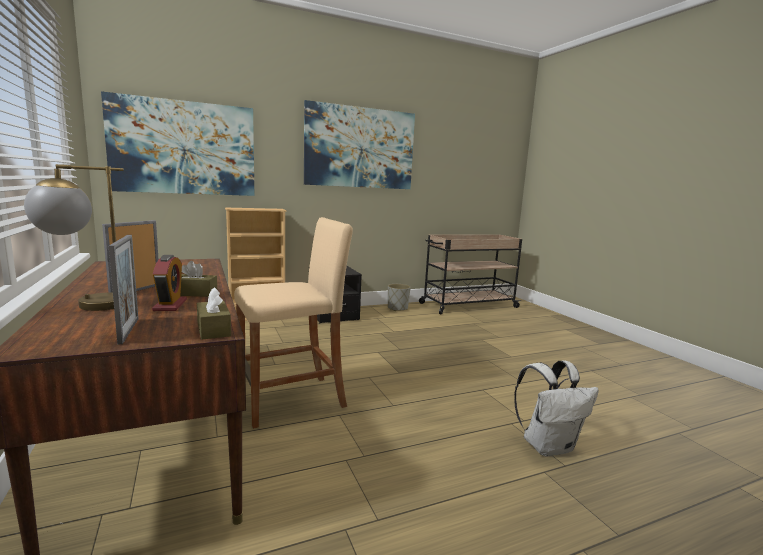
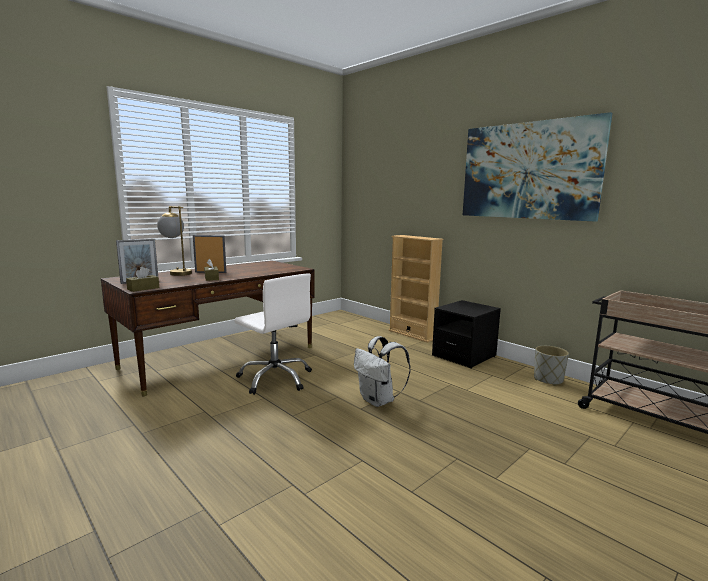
camera: 70 degrees right, 0 degrees up
(170, 305) = (184, 279): alarm clock -> none
(184, 148) = (383, 187): picture -> none
(291, 400) = (275, 378): beige stool -> white office chair
(548, 446) = (254, 513): white backpack -> white backpack (378, 400)

